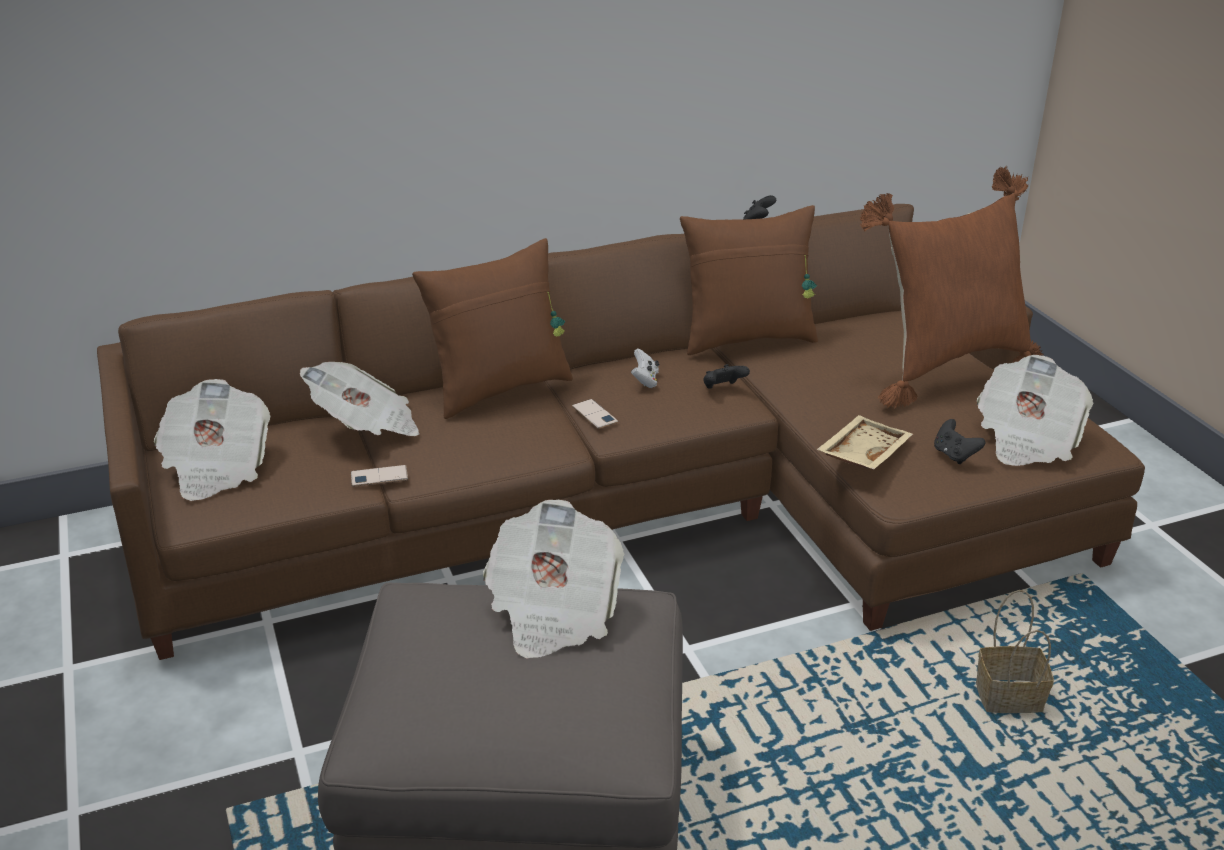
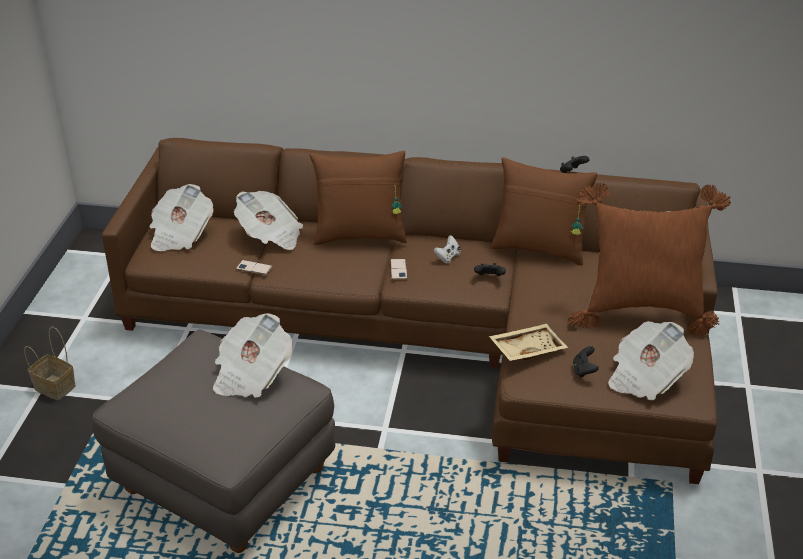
camera: 30 degrees right, 5 degrees up
(1006, 699) = (540, 533): basket -> basket (53, 387)

